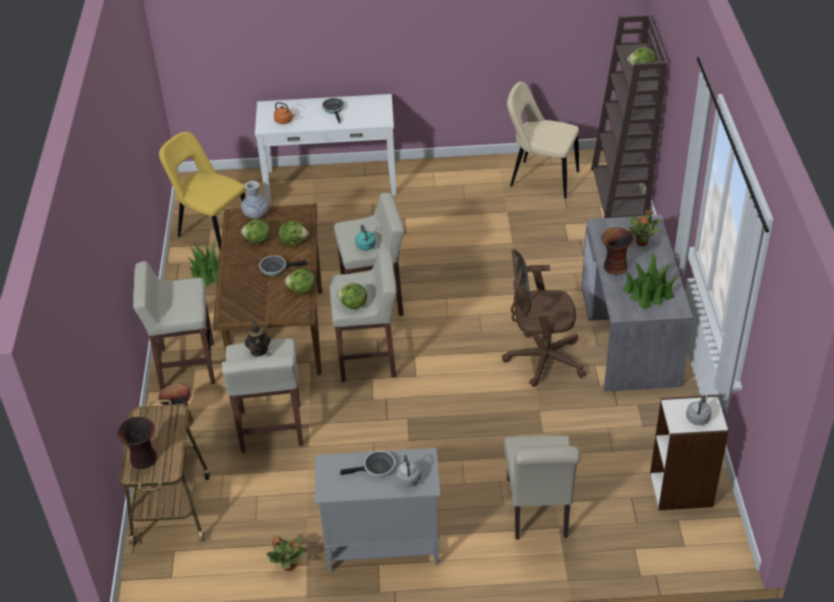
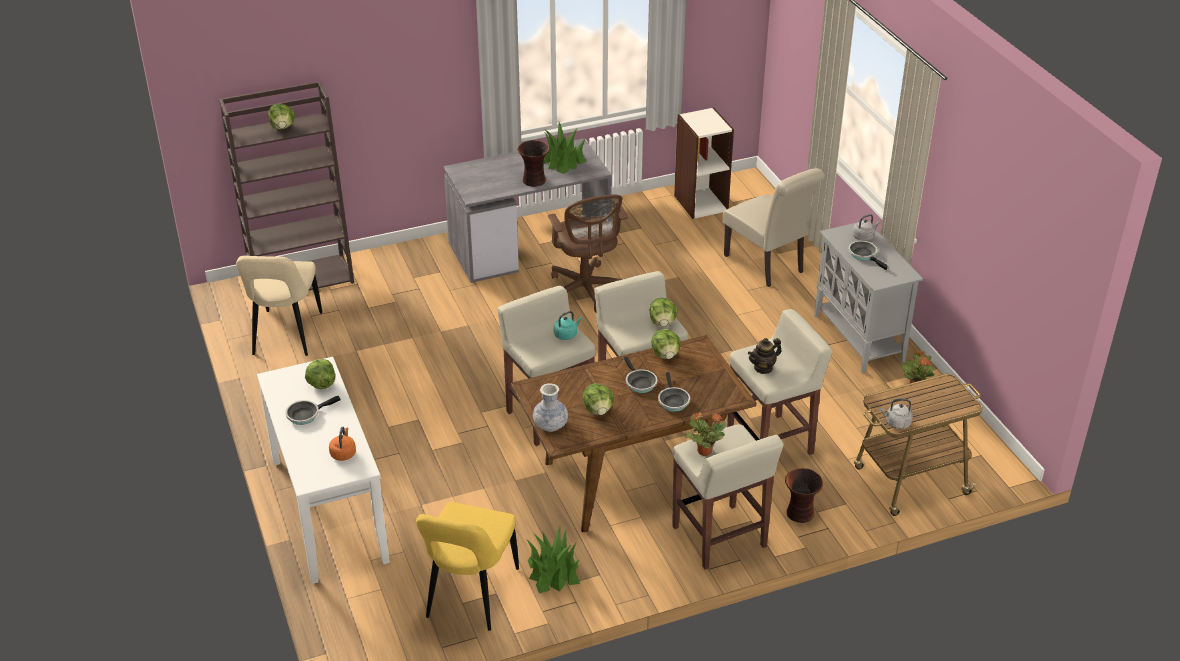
camera: 110 degrees left, 5 degrees down
(144, 459) = (945, 403): vase -> none
(243, 281) = (672, 401): none -> frying pan
(293, 241) = (587, 382): lettuce -> lettuce (321, 384)
(538, 512) = (767, 265): beige chair -> beige chair turned 75 degrees clockwise
(642, 242) = (491, 171): potted plant -> potted plant (704, 451)
(698, 417) = (707, 119): grey kettle -> grey kettle (896, 423)

